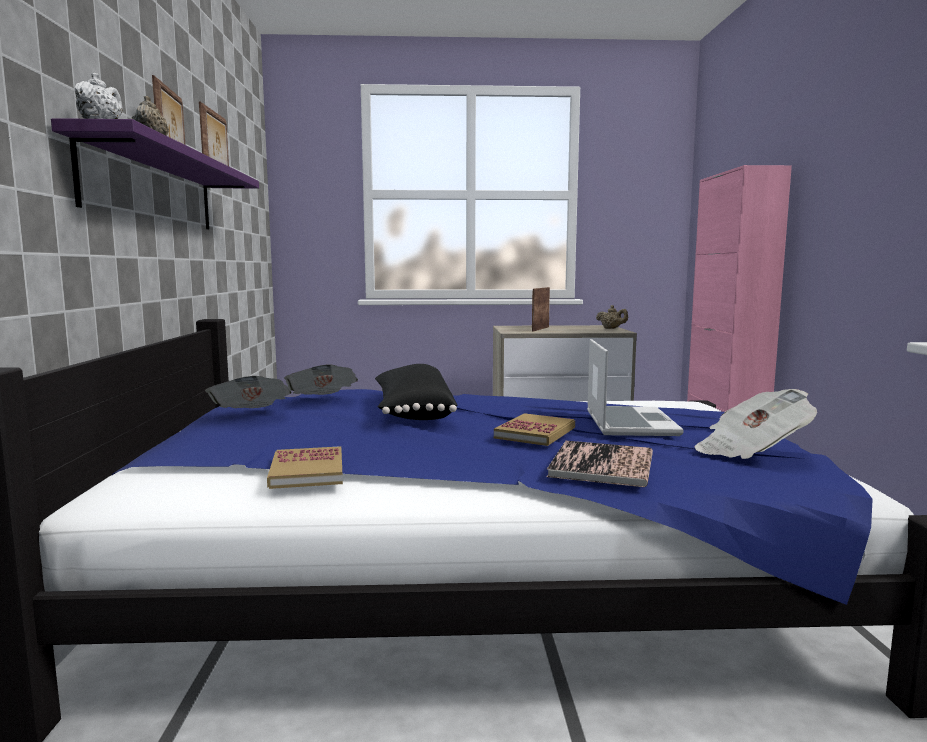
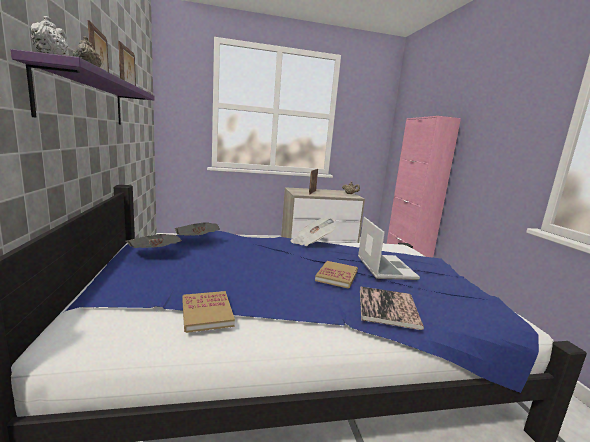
camera: 10 degrees left, 5 degrees up
(412, 412) = (256, 253): black pillow -> none
(750, 451) = (460, 294): newspaper -> newspaper (312, 242)

